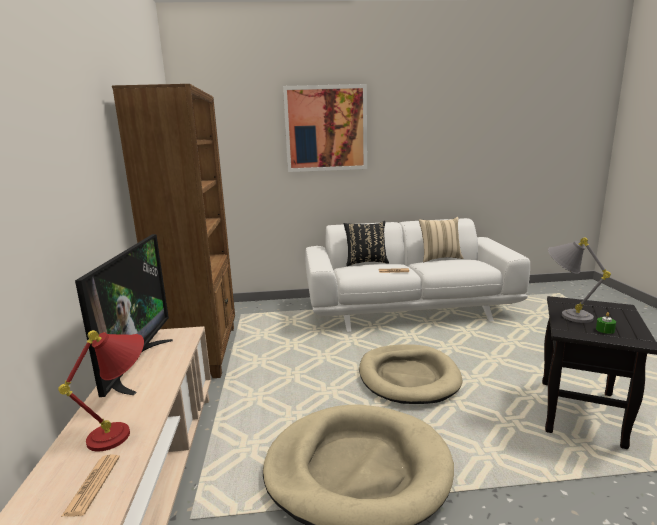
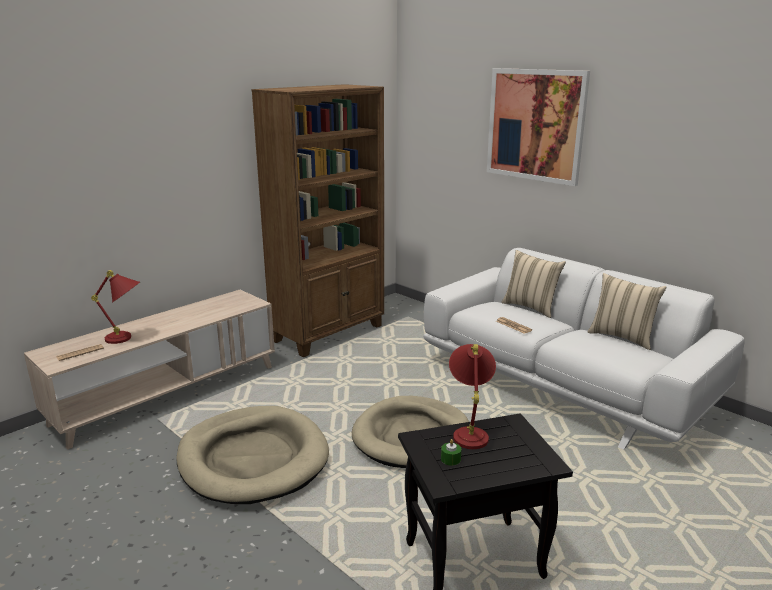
camera: 50 degrees right, 5 degrees up
(135, 365) = (195, 309): television -> none
(366, 262) = (531, 307): black pillow -> beige pillow
(565, 314) = (470, 431): grey table lamp -> red table lamp

